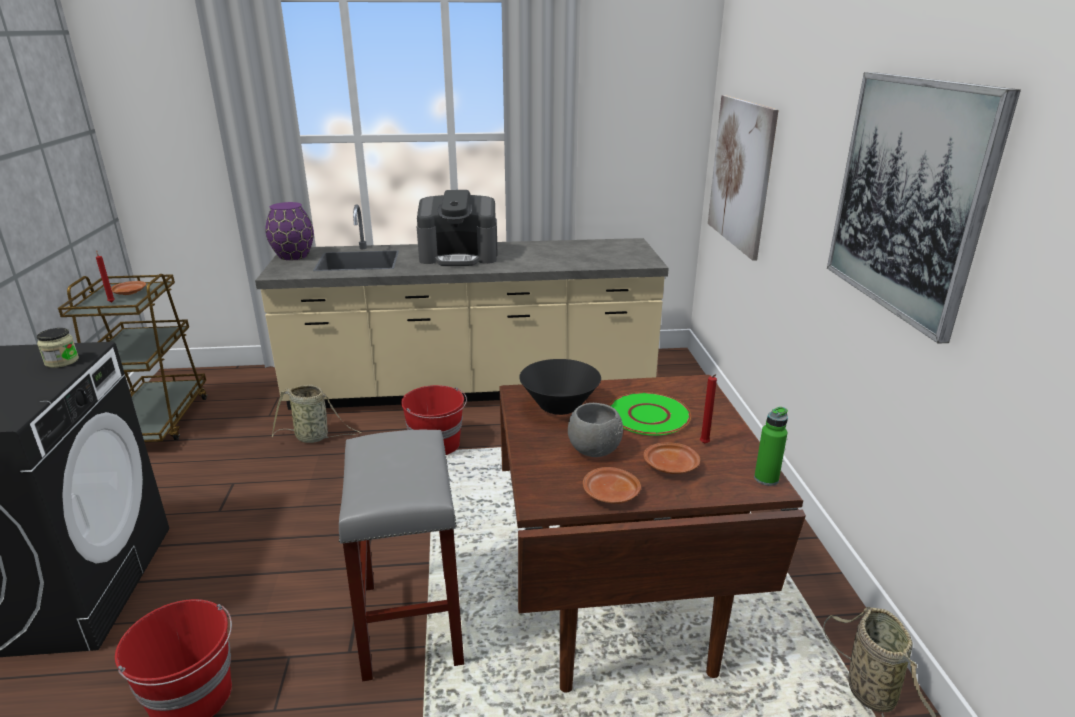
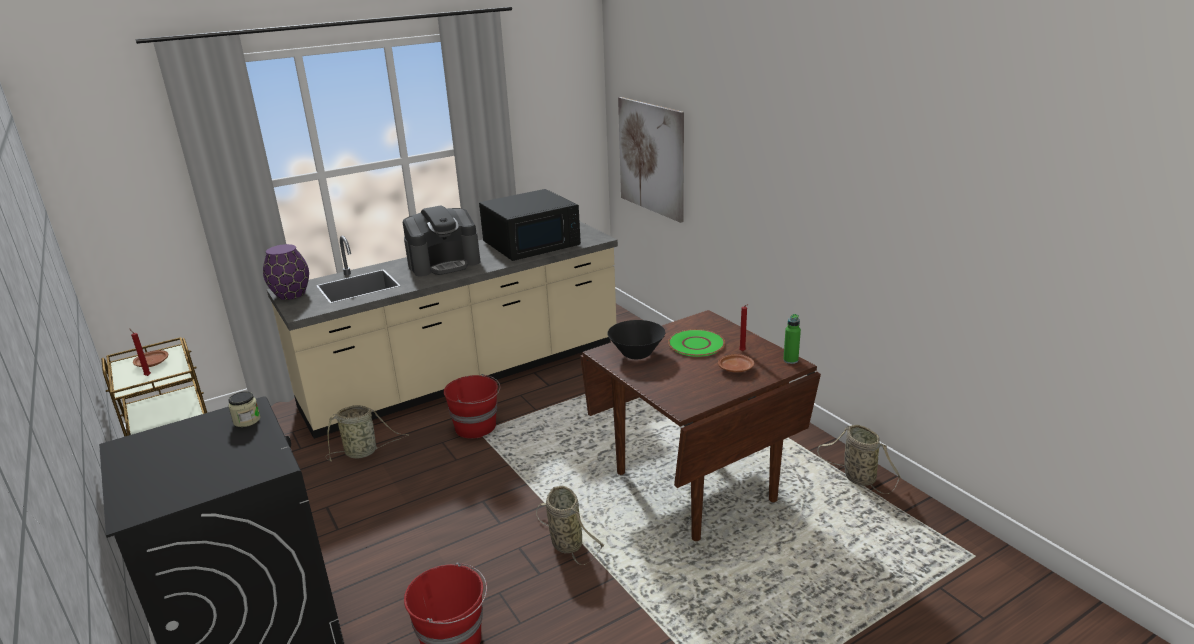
camera: 25 degrees left, 0 degrees up
(410, 621) = (565, 542): grey stool -> basket
(568, 255) = (532, 244): none -> black microwave
(593, 450) = (684, 372): grey bowl -> none
(611, 494) = (717, 393): brown plate -> none
(908, 197) = (811, 172): picture -> none

